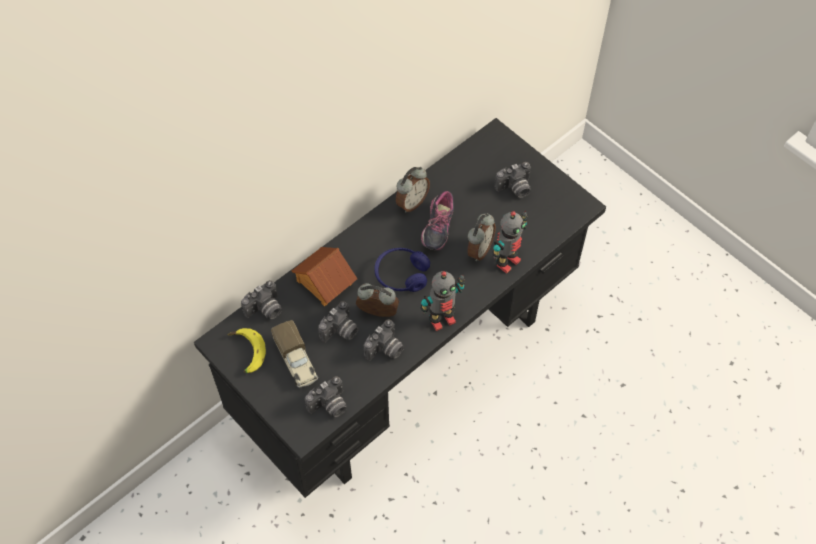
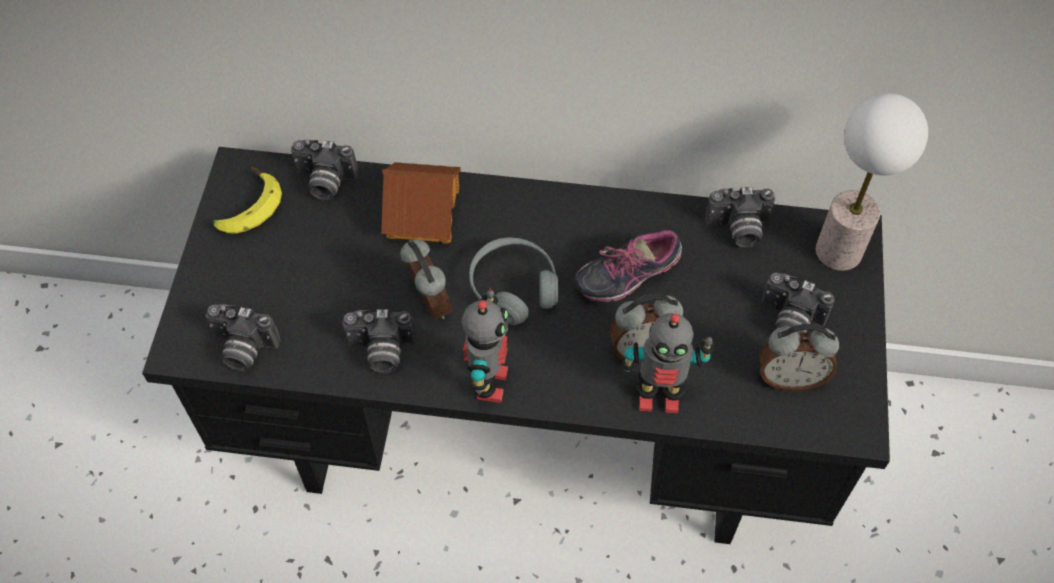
camera: 50 degrees right, 0 degrees up
(296, 361) = (279, 267): toy truck -> none
(340, 332) = (364, 282): camera -> camera (738, 230)
(401, 275) = (514, 287): blue headphones -> grey headphones
(411, 202) = (637, 218): alarm clock -> alarm clock (790, 377)
(441, 319) = (488, 383): toy robot -> toy robot turned 105 degrees counterclockwise
(499, 145) = (839, 251): none -> table lamp

